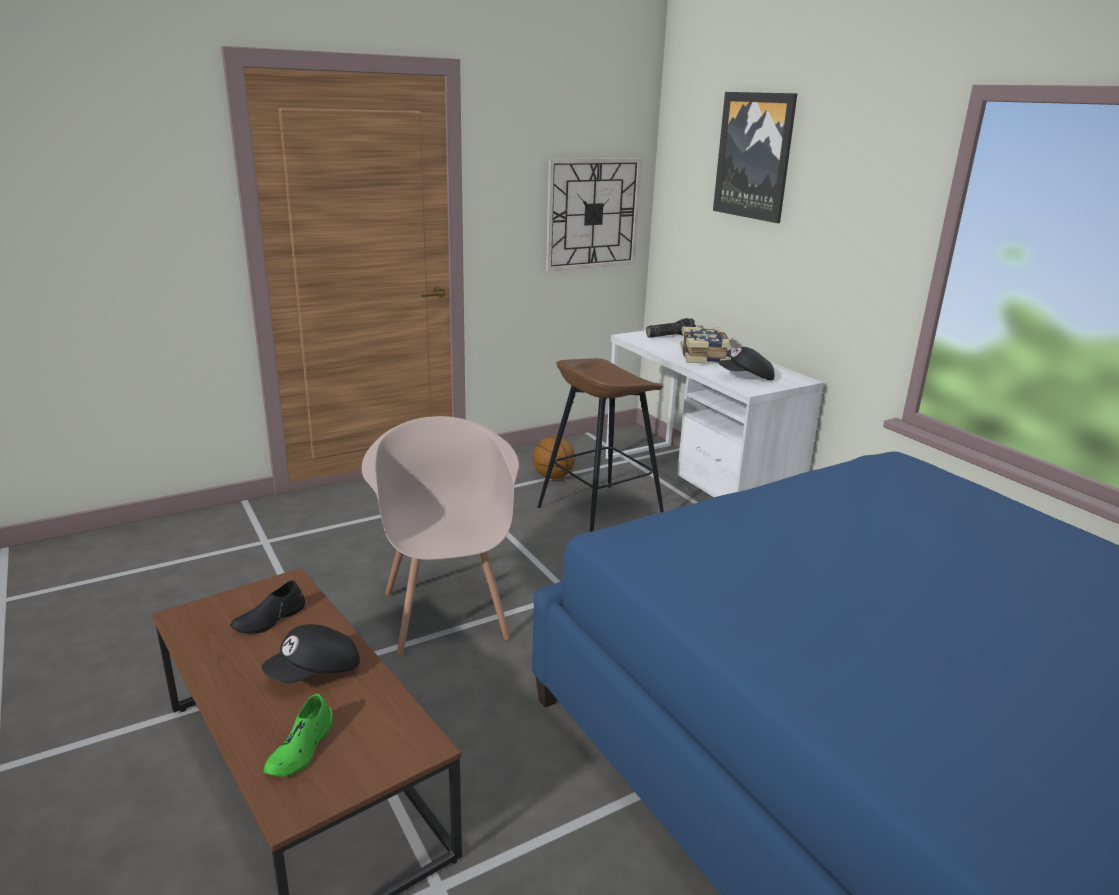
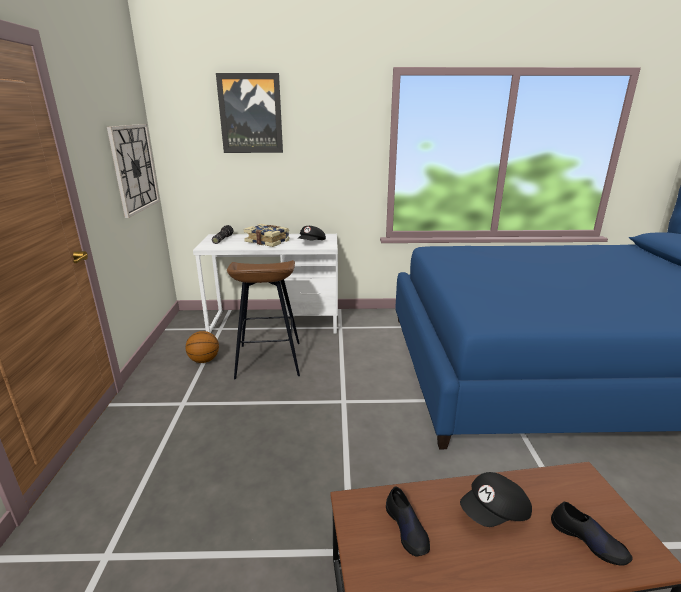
camera: 60 degrees left, 0 degrees up
(301, 749) = (588, 540): green shoe -> black shoe
(315, 673) = (495, 513): black cap -> black cap turned 75 degrees clockwise
(446, 614) = (326, 462): beige chair -> none

